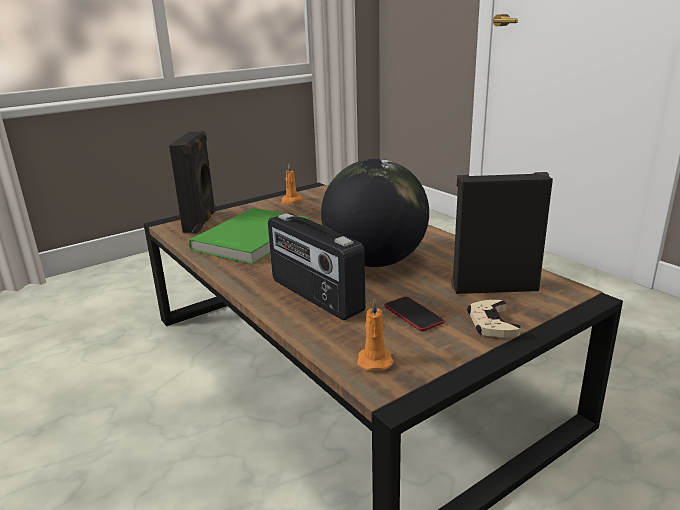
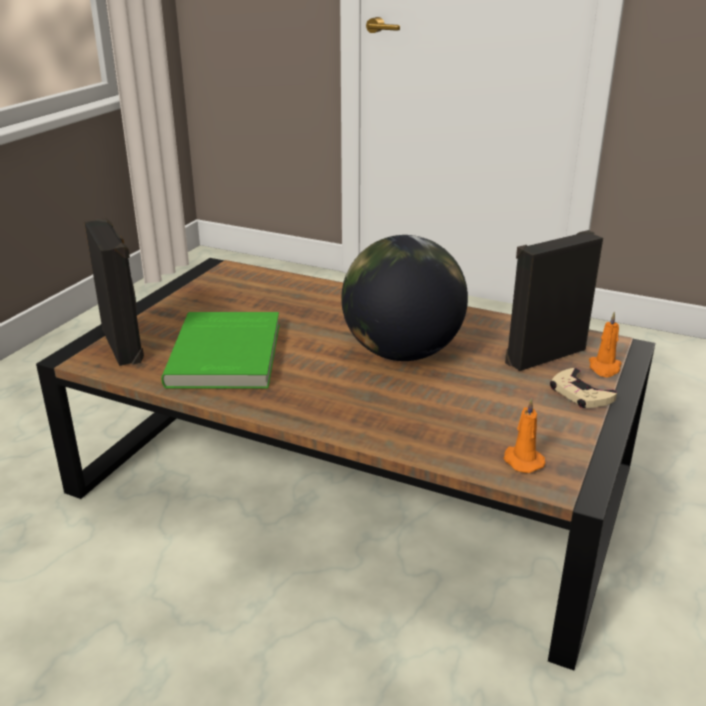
camera: 30 degrees left, 5 degrees up
(291, 201) = (208, 291): orange candle -> orange candle (604, 368)
(315, 296) = (387, 409): radio -> none
(413, 314) = (505, 404): phone -> none

